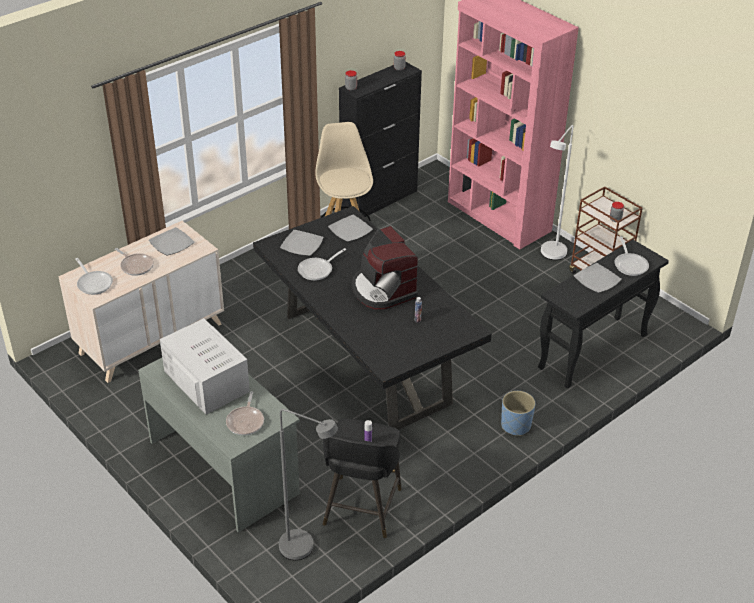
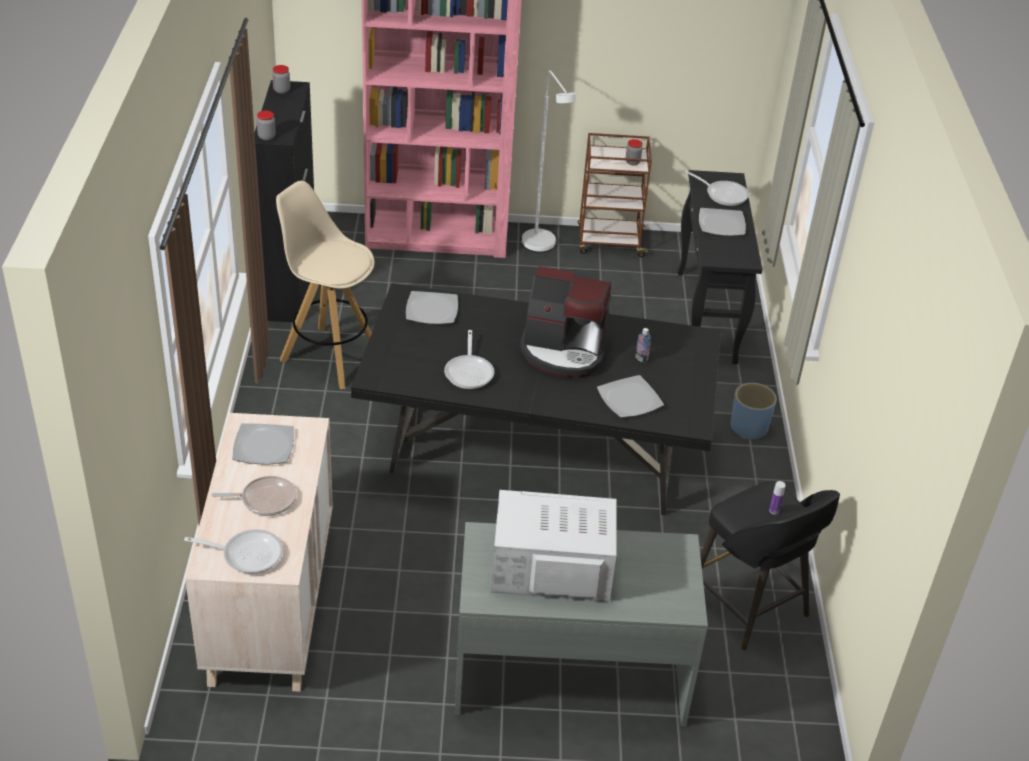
camera: 50 degrees left, 0 degrees up
(246, 421) = (657, 576): frying pan -> none
(301, 245) = (408, 356): plate -> plate (629, 400)
(305, 550) = (766, 687): grey floor lamp -> none

